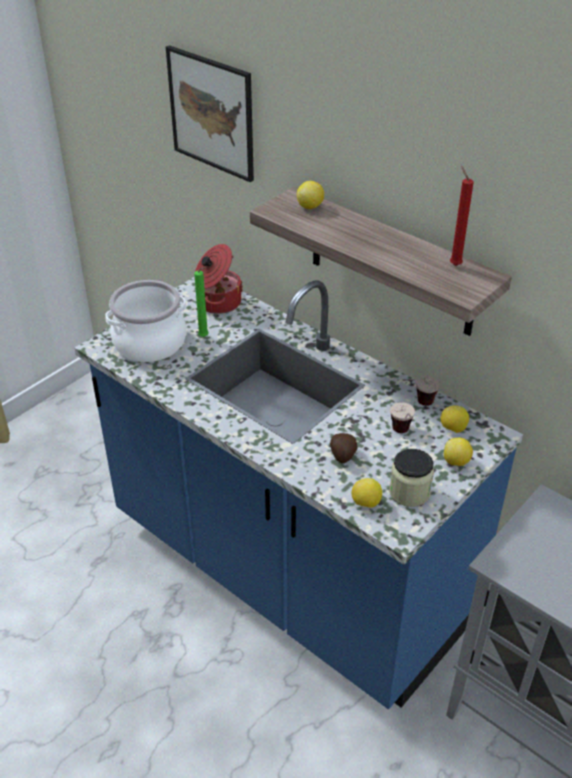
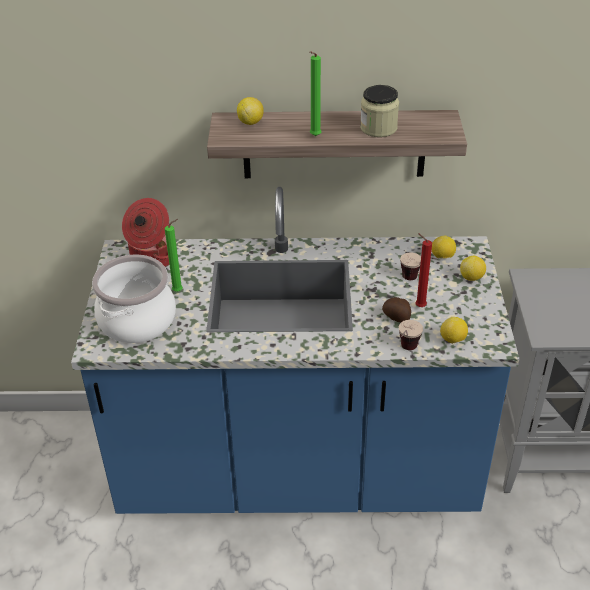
camera: 40 degrees left, 0 degrees up
(212, 113) = (94, 73): picture -> none
(342, 241) = (314, 137): none -> green candle
(409, 492) = (469, 315): jar -> jar (378, 128)
(417, 404) = (399, 253): cup -> cup (406, 351)
(454, 264) = (412, 118): red candle -> red candle (418, 306)

